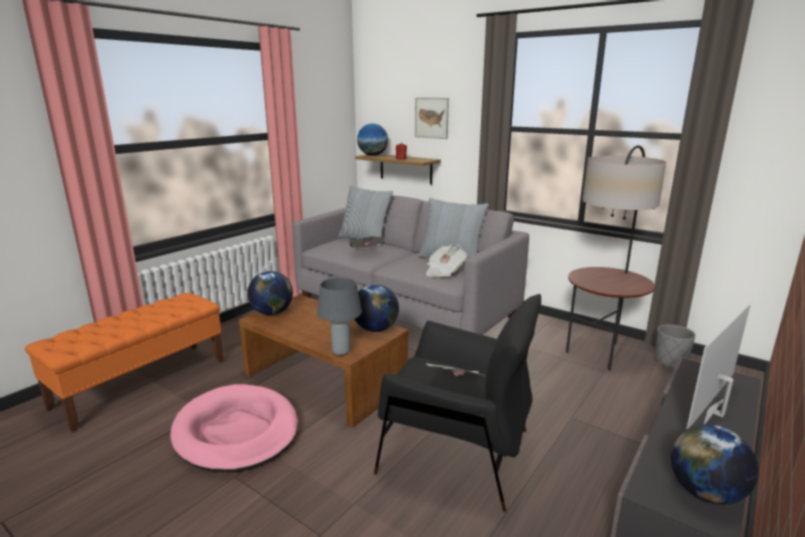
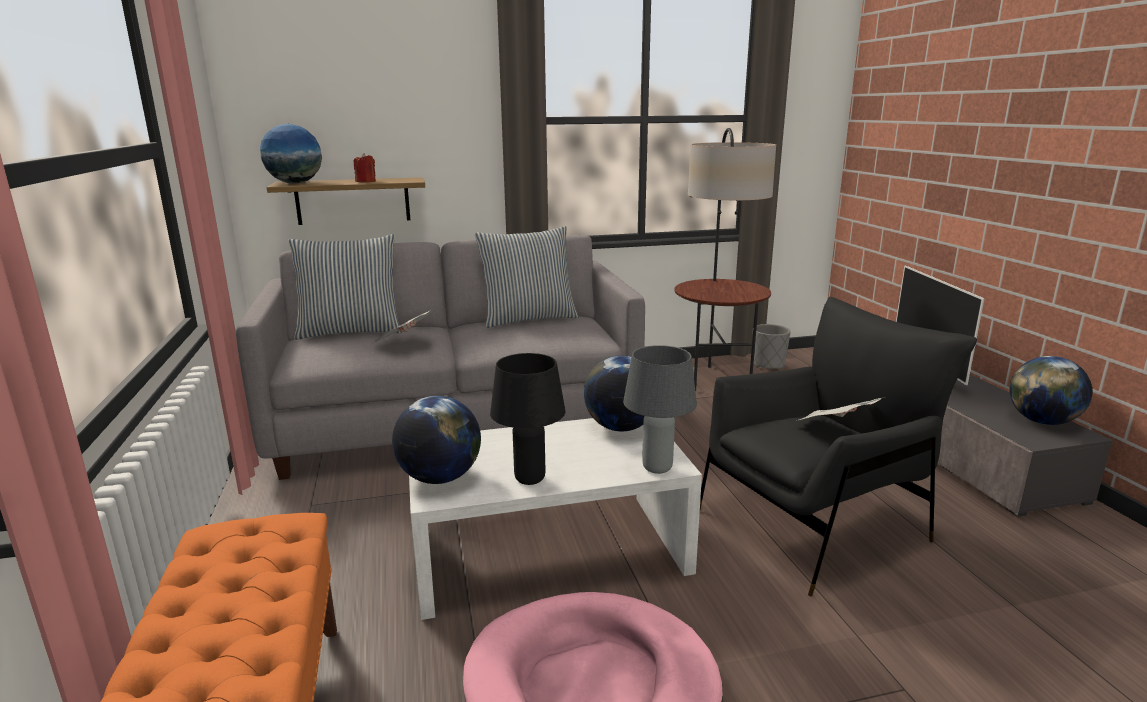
camera: 50 degrees left, 0 degrees up
(292, 329) = (530, 479): none -> black table lamp
(325, 380) = (548, 550): brown coffee table -> white coffee table
(431, 118) = (398, 110): picture -> none
(444, 271) = (561, 333): newspaper -> none

